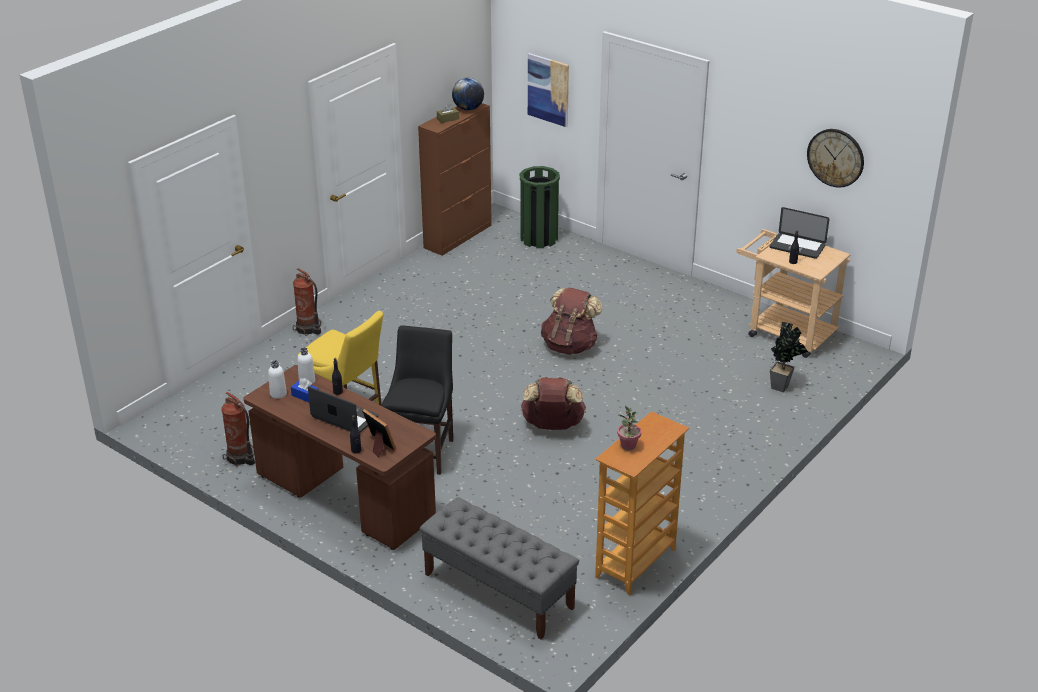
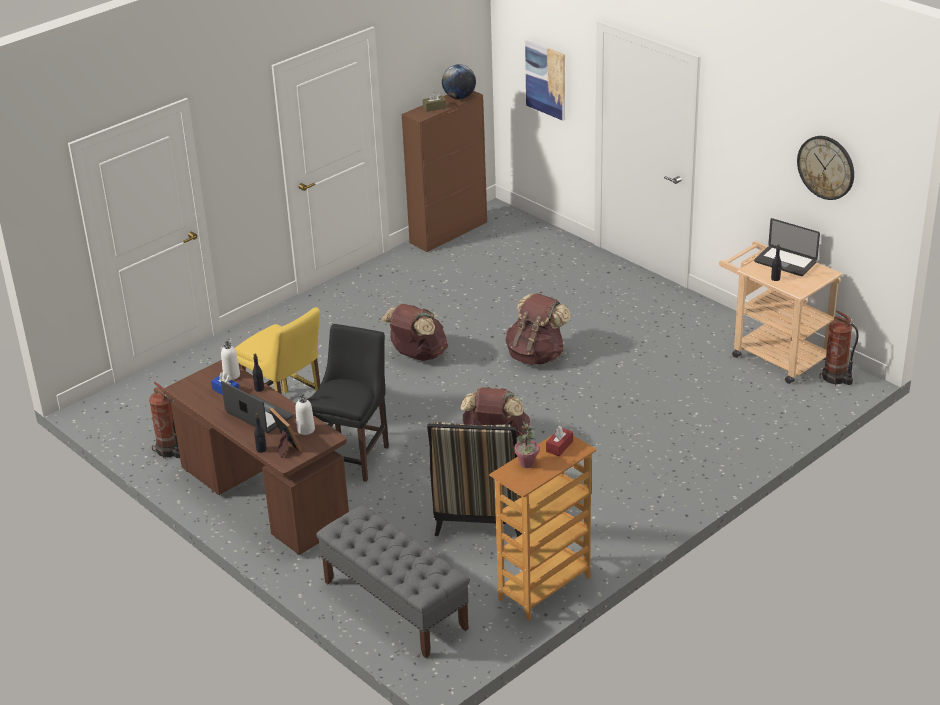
camera: 10 degrees right, 0 degrees up
(278, 394) = (199, 387): white bottle -> white bottle (306, 430)
(308, 329) = (269, 322): fire extinguisher -> fire extinguisher (836, 378)
(458, 352) = (417, 355): none -> brown backpack
(539, 239) = (534, 239): green trash can -> none
(558, 495) = (482, 511): none -> chair
(654, 428) = (559, 446): none -> red tissue box
(782, 386) = (754, 412): potted plant -> none

